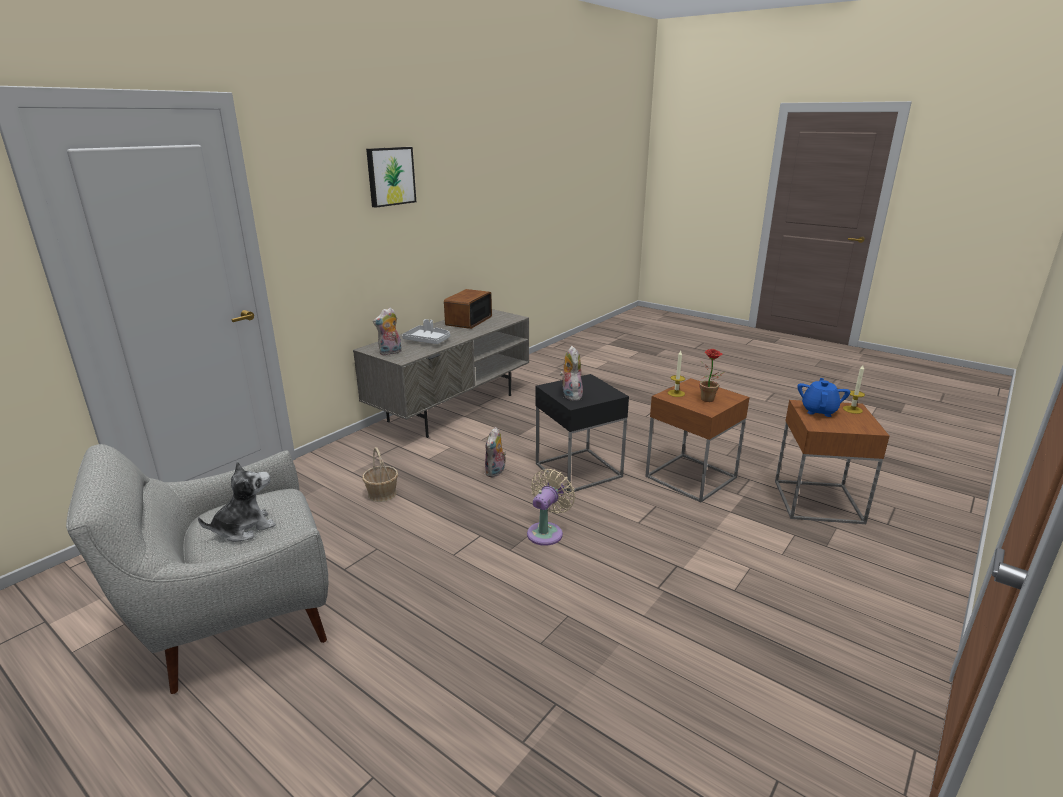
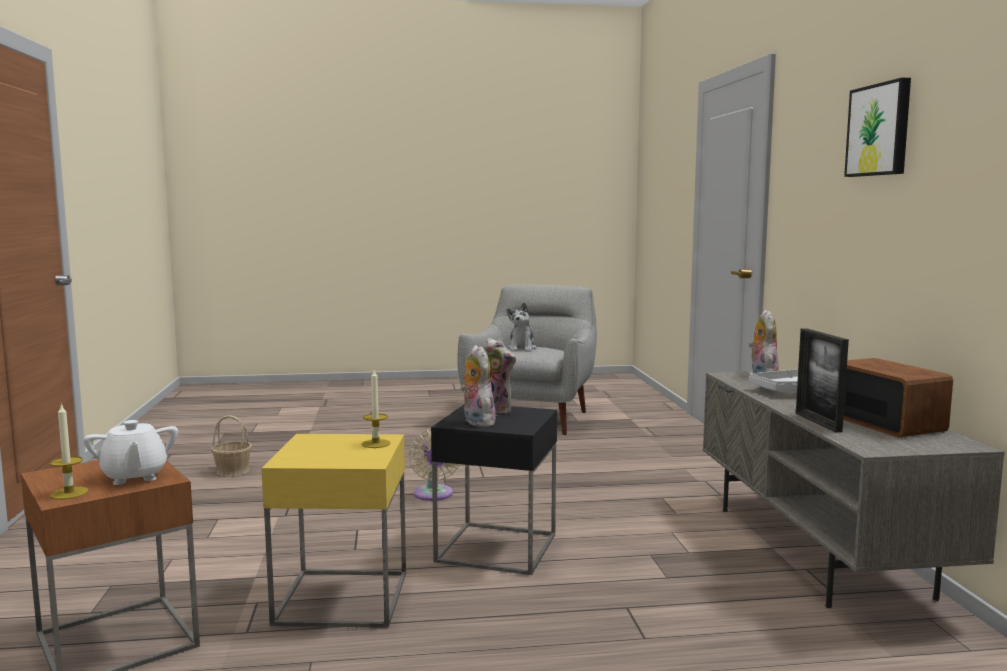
camera: 135 degrees right, 15 degrees down
(382, 494) = (618, 467): basket -> basket (232, 471)
(489, 328) = (818, 422): none -> picture frame
(495, 472) = (574, 512): plush toy -> plush toy (476, 422)
(691, 477) = (342, 598): brown side table -> yellow side table
(708, 400) = (319, 447): potted plant -> none
(819, 411) = (134, 476): blue teapot -> white teapot

